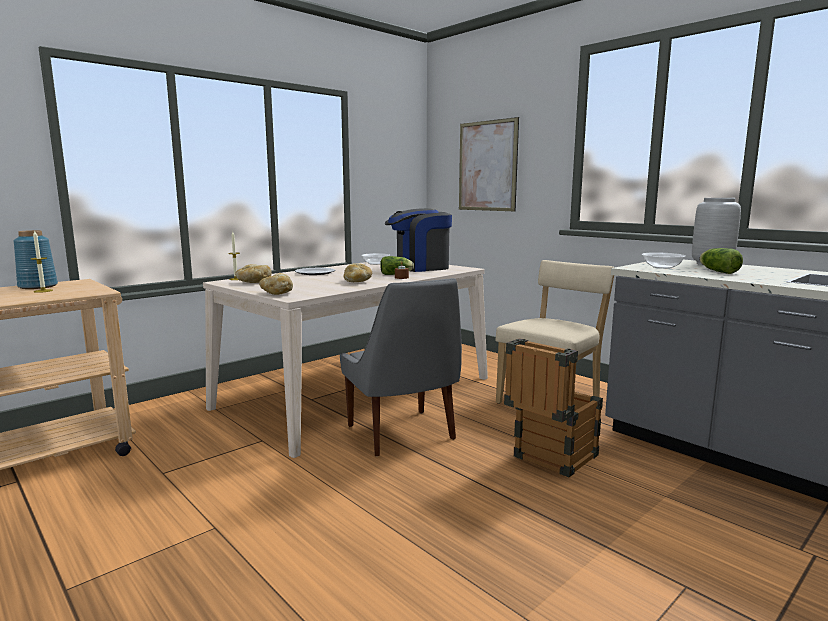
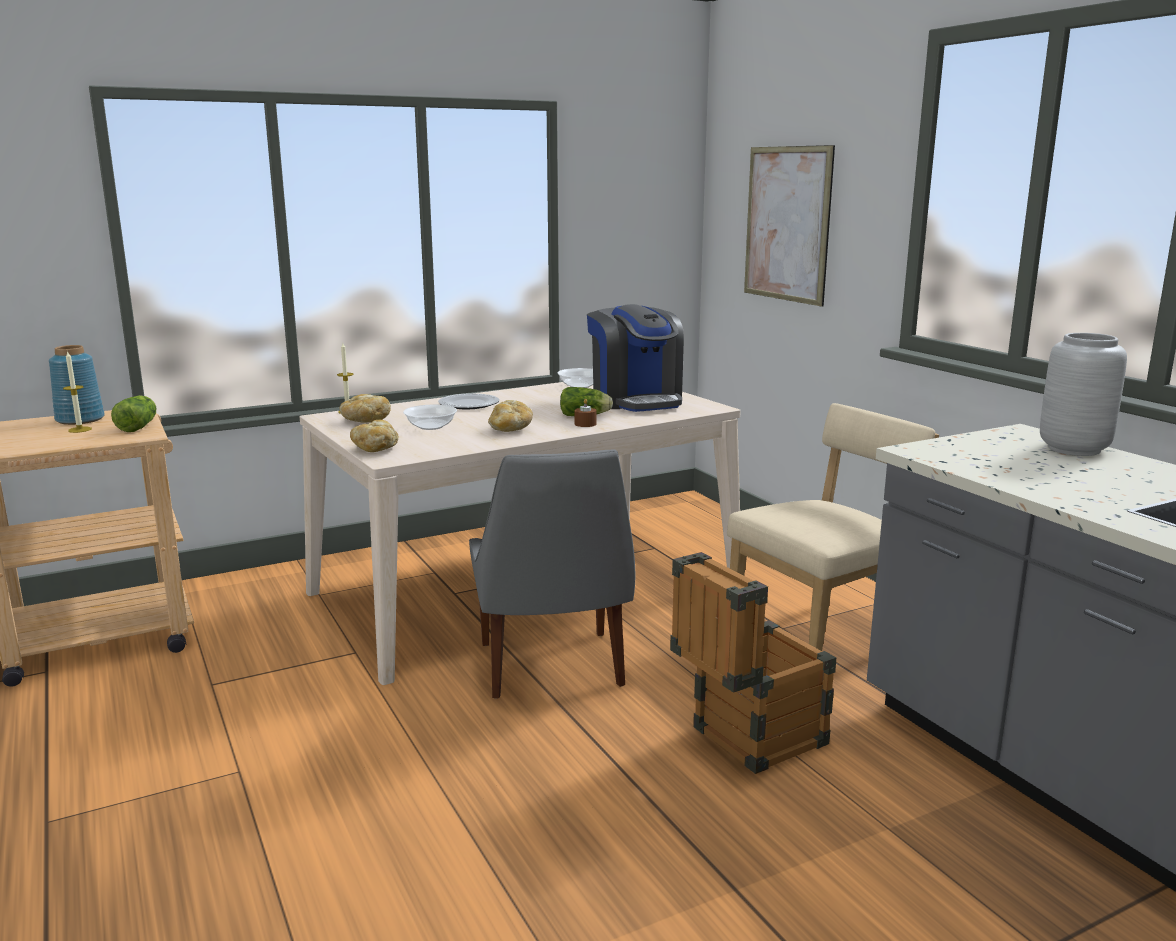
camera: 15 degrees right, 5 degrees up
(418, 267) = (636, 400): coffee machine -> coffee machine turned 105 degrees counterclockwise
(662, 267) = (967, 452): bowl -> bowl (431, 427)
(717, 271) = (1048, 471): lettuce -> lettuce (139, 426)

